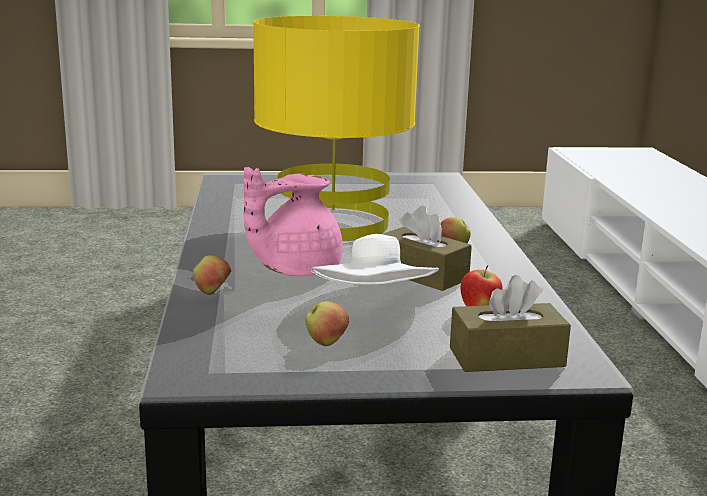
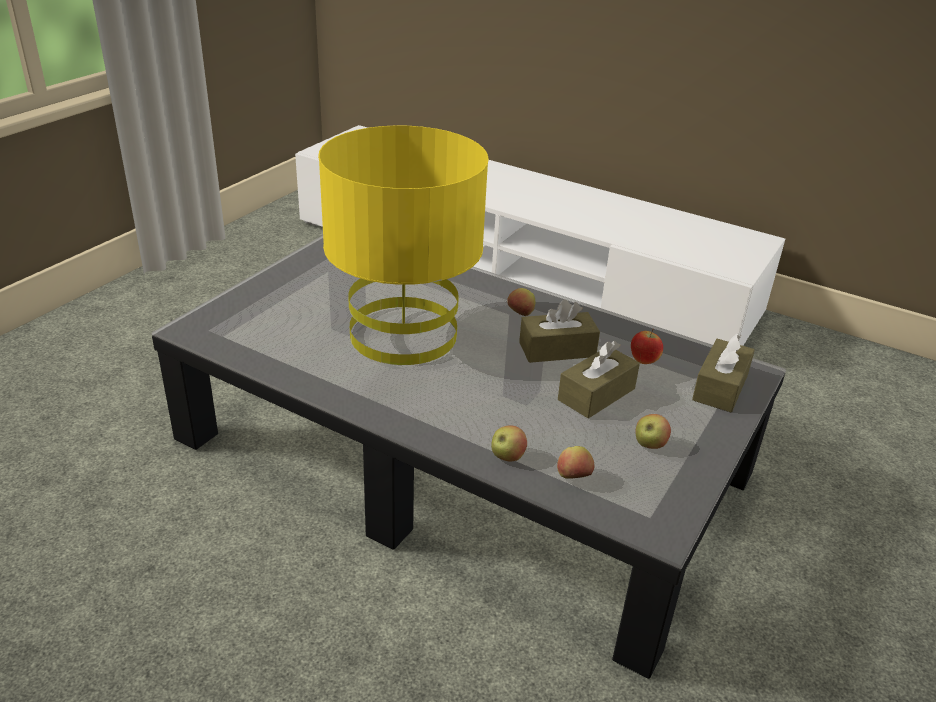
camera: 55 degrees left, 15 degrees up
(218, 323) = (573, 478): none -> apple
(294, 270) = (493, 397): pink teapot -> none
(375, 304) = (596, 394): white hat -> brown tissue box

